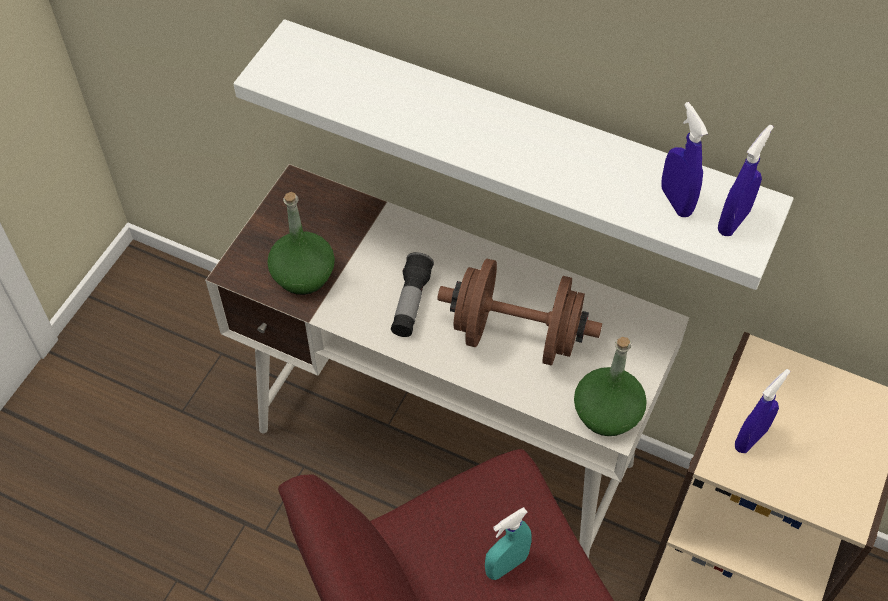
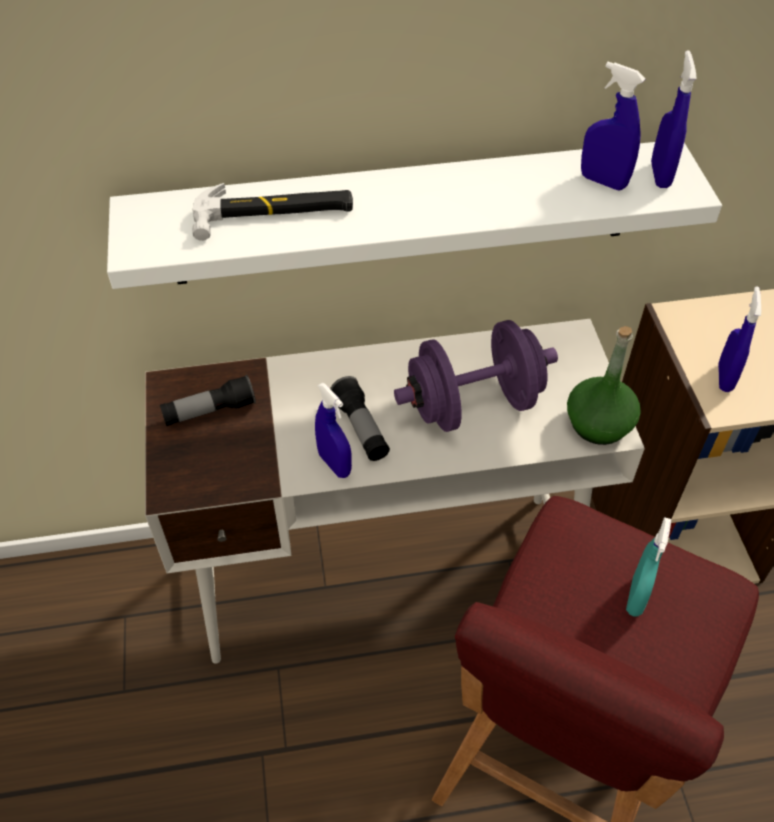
camera: 35 degrees left, 5 degrees down
(303, 275) = (240, 458): green bottle -> none
(310, 223) = (209, 411): none -> flashlight
(367, 320) = (334, 464): none -> blue spray bottle
(386, 95) = (274, 214): none -> hammer
(516, 335) = (473, 404): brown dumbbell -> purple dumbbell

